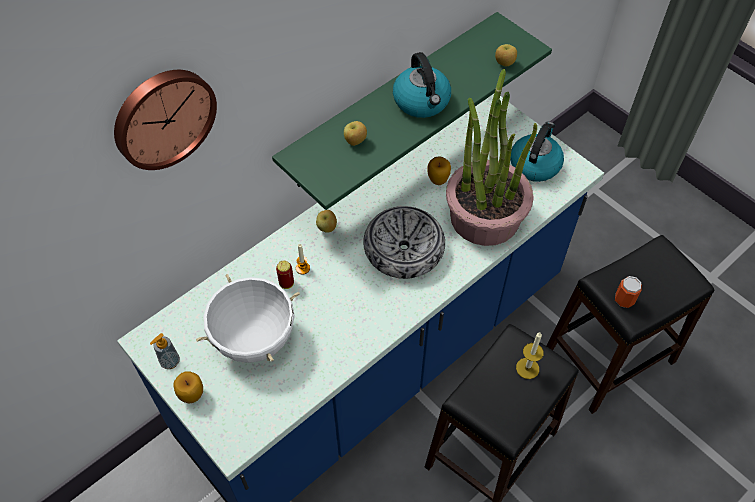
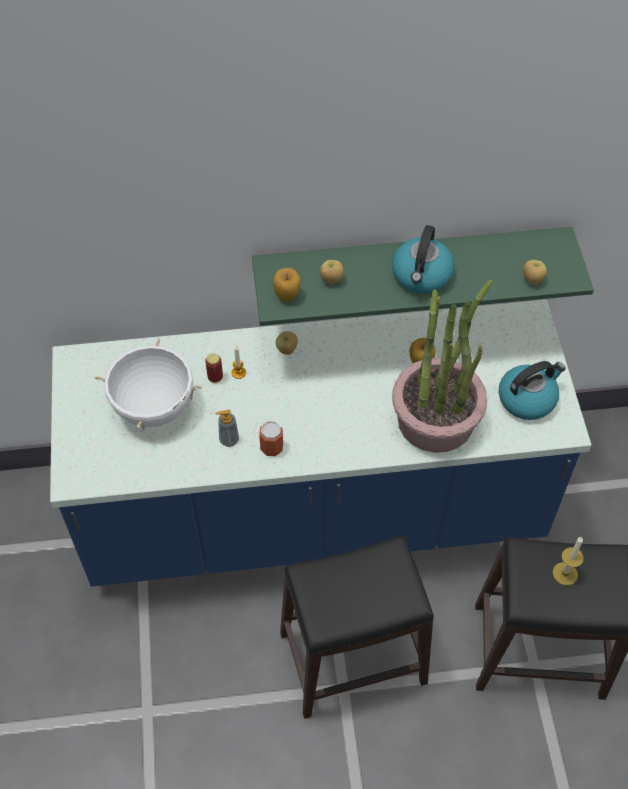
camera: 35 degrees right, 0 degrees up
(163, 117) = (137, 172): wall clock -> none
(170, 361) = (77, 387): soap dispenser -> soap dispenser (229, 440)
(192, 395) = (73, 423): apple -> apple (287, 295)
(404, 249) = (337, 406): bowl -> none
(527, 368) = (384, 583): candle -> candle (565, 573)
(624, 300) = (530, 581): can -> can (271, 448)

